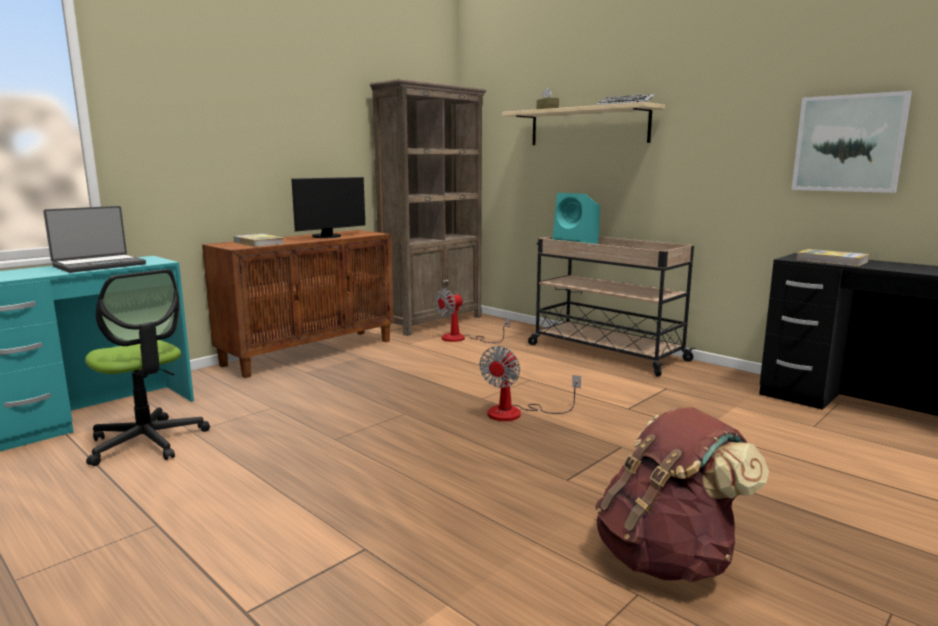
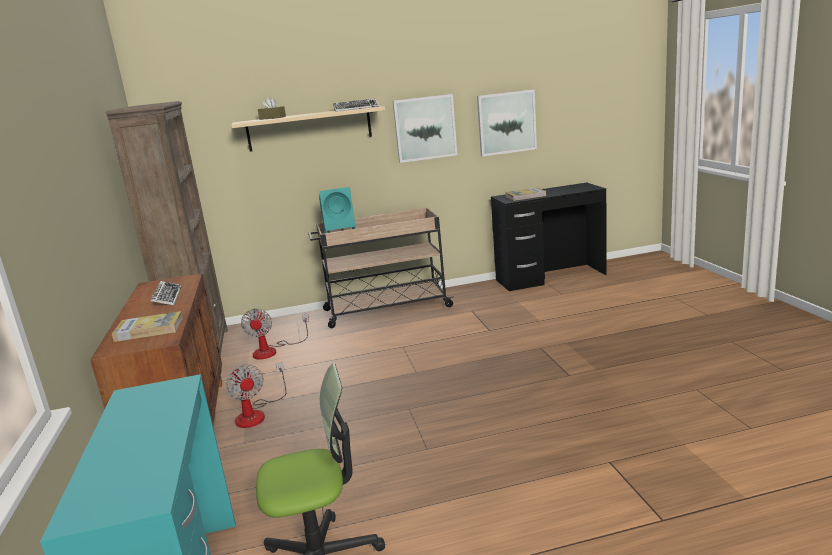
camera: 55 degrees left, 5 degrees up
(99, 265) = (144, 421): laptop -> none
(328, 236) = (167, 297): monitor -> keyboard
(516, 413) = (457, 366): fan -> fan (256, 414)
(667, 558) = (669, 372): brown backpack -> none
(717, 139) = (425, 128): none -> picture

